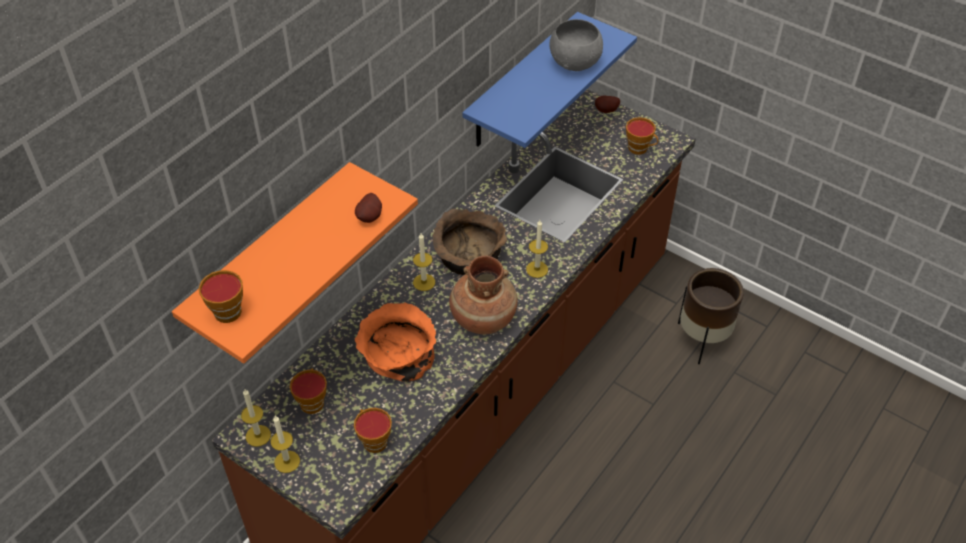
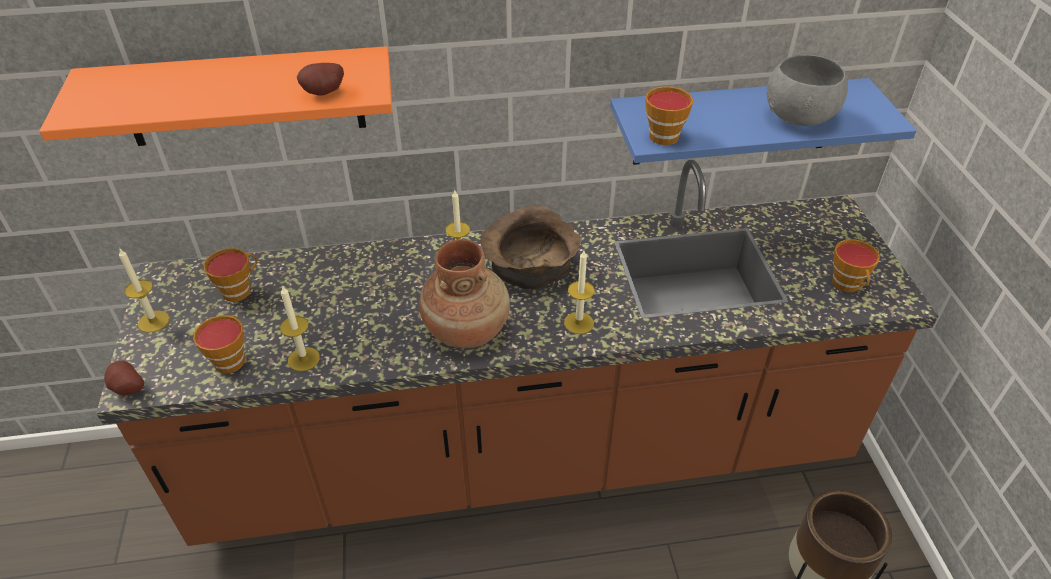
camera: 45 degrees right, 5 degrees down
(226, 309) = (99, 90): cup -> cup (664, 134)
(258, 435) = (168, 285): candle -> candle (303, 359)
(397, 354) = (354, 303): orange bowl -> none
(607, 111) = (851, 229): potato -> potato (127, 389)

